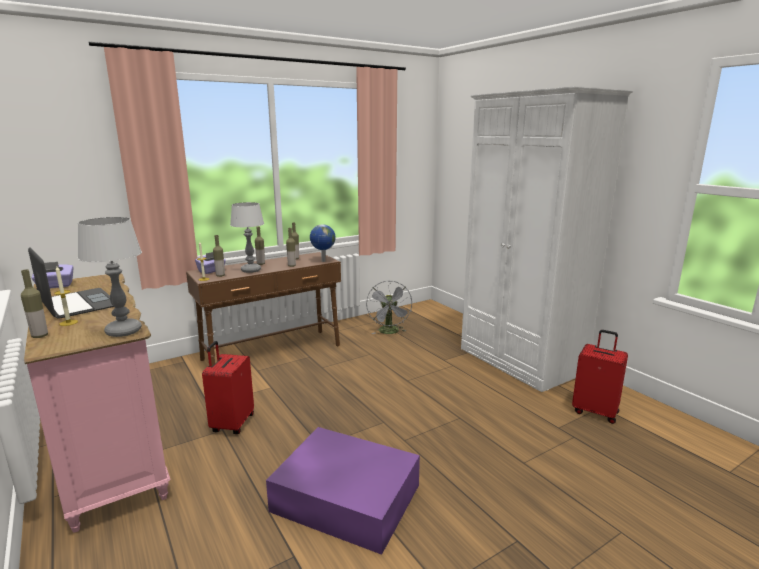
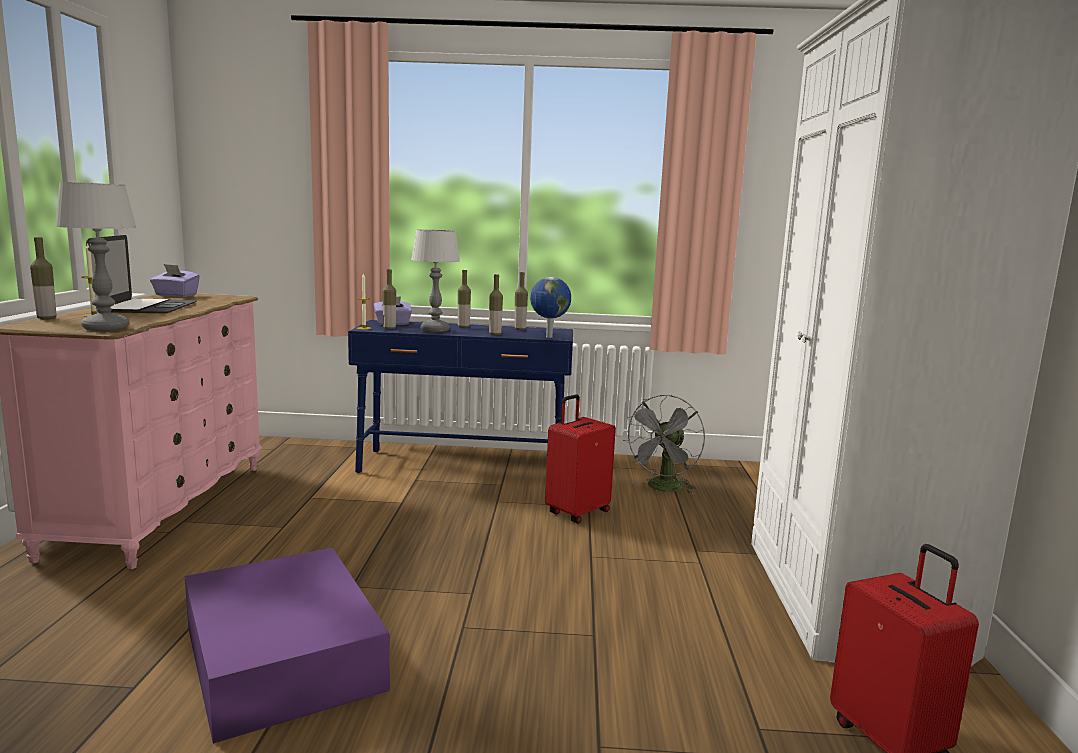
camera: 35 degrees right, 5 degrees down
(232, 424) = (301, 524): red suitcase -> red suitcase (577, 512)
(272, 353) = (463, 467): brown console table -> blue console table

